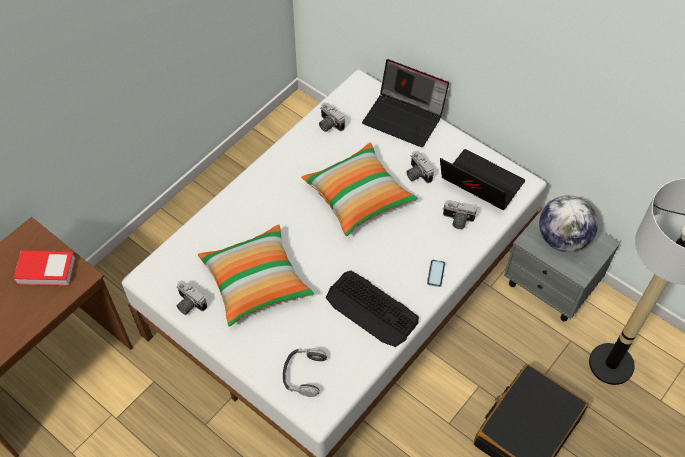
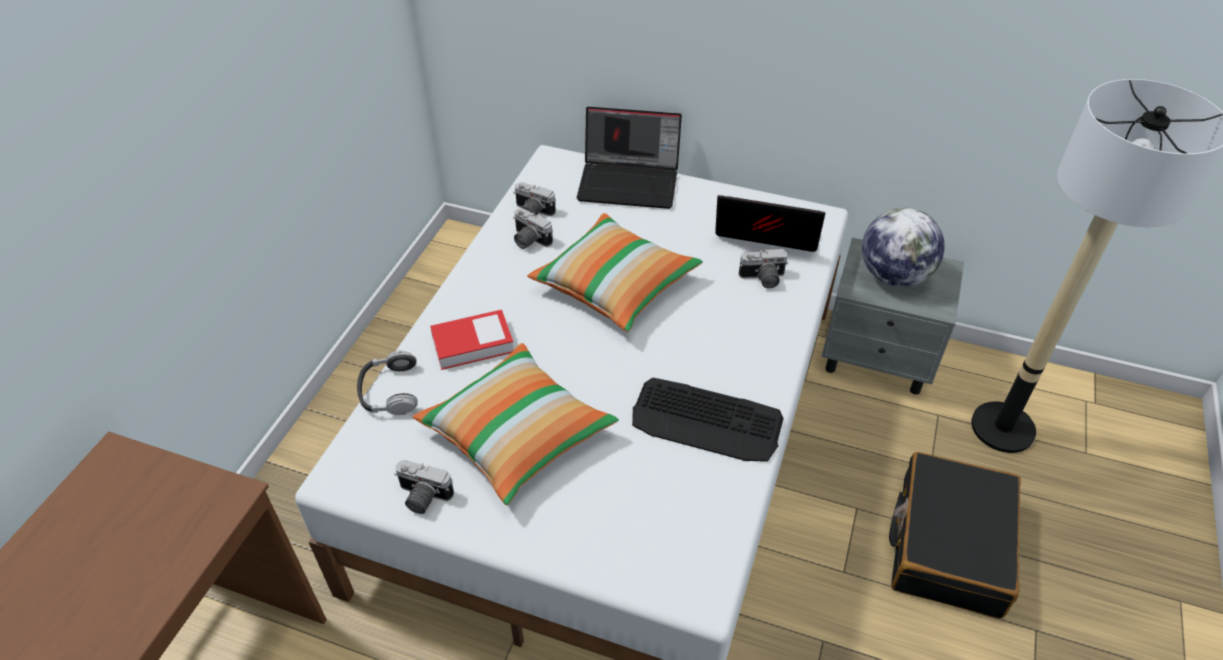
camera: 20 degrees left, 10 degrees down
(46, 270) = (160, 505): book -> book (472, 344)
(303, 374) = (651, 543): headphones -> headphones (389, 391)
(416, 174) = (679, 240): camera -> camera (528, 240)
(436, 273) = (770, 350): phone -> none

